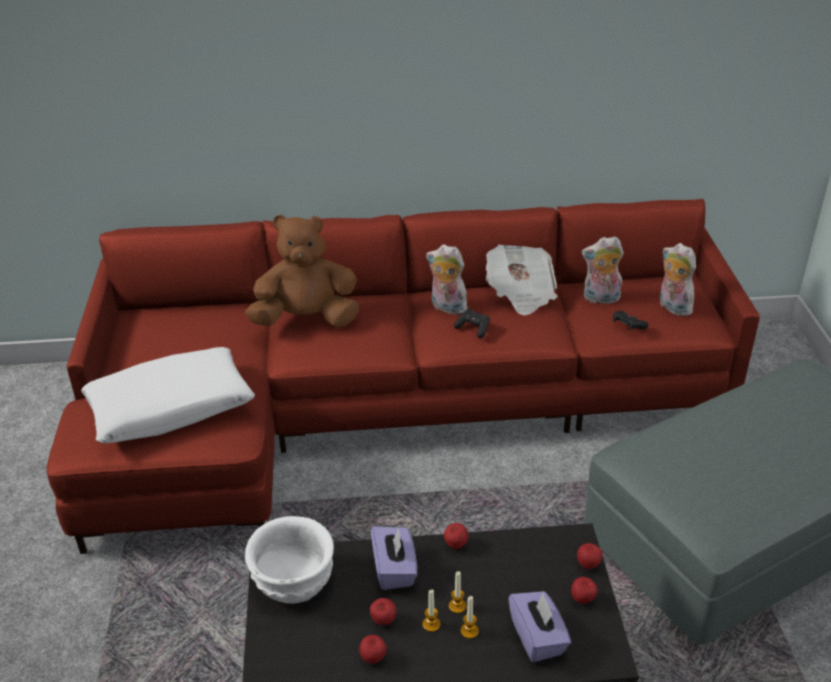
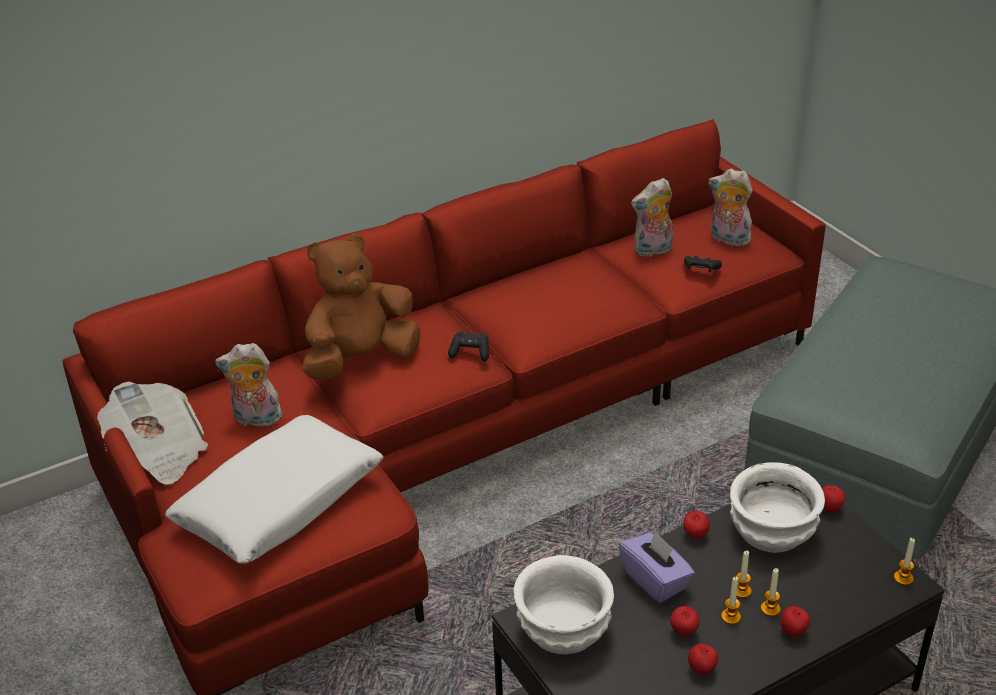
camera: 25 degrees left, 0 degrees up
(446, 308) = (506, 303): plush toy -> plush toy (256, 419)
(473, 329) = (552, 316): black game controller -> black game controller (470, 352)
(520, 293) = (571, 266): newspaper -> newspaper (158, 453)
(522, 566) = (772, 532): none -> white bowl
(538, 638) = (835, 590): purple tissue box -> none
(583, 600) = (848, 541): apple -> apple (793, 632)
(607, 651) = (903, 578): none -> candle

